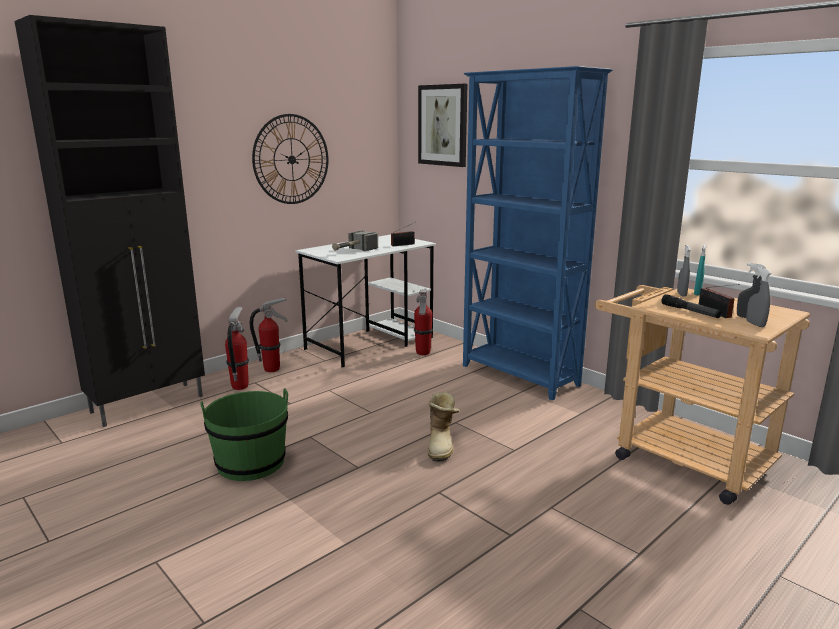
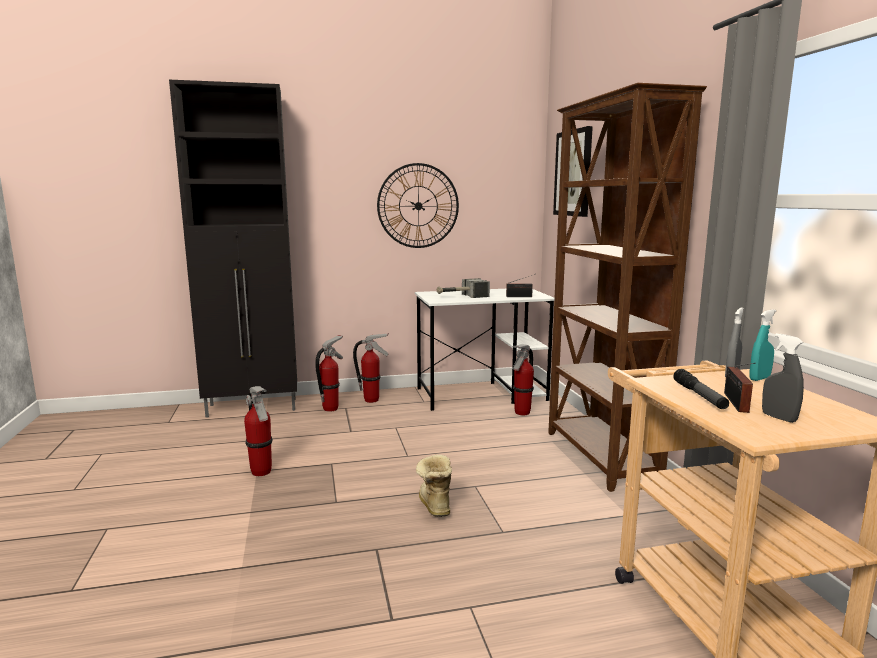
camera: 30 degrees right, 5 degrees down
(251, 463) = (261, 472): green bucket -> fire extinguisher
(442, 446) = (433, 505): boot -> boot turned 135 degrees clockwise
(519, 376) = (600, 457): blue bookcase -> brown bookcase
(755, 324) = (772, 427): grey spray bottle -> none

